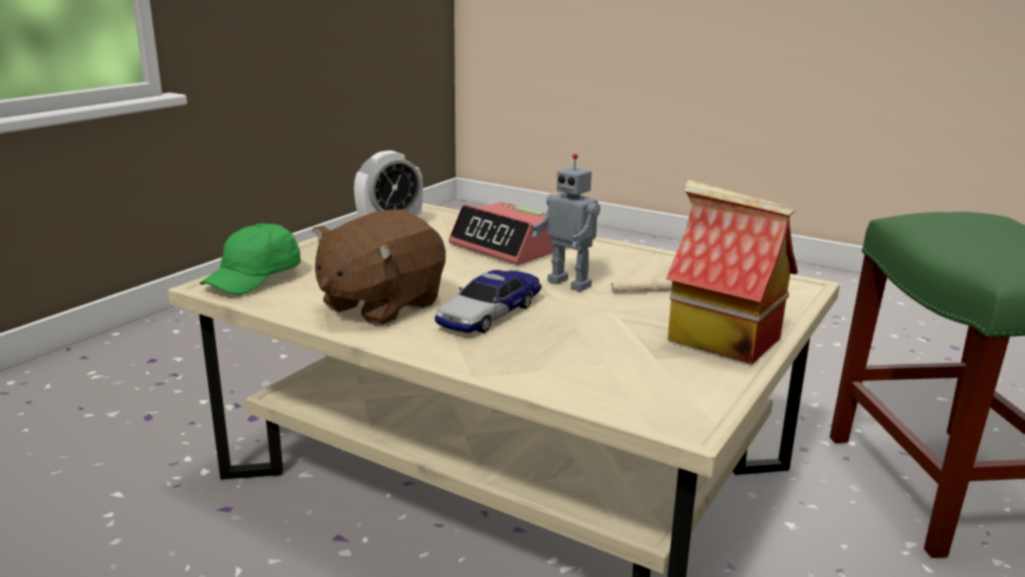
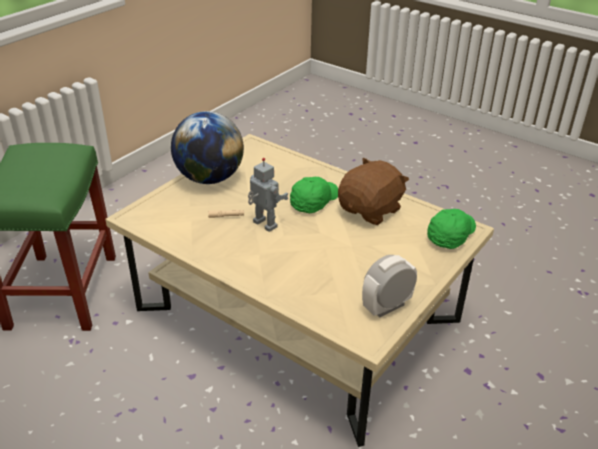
camera: 175 degrees left, 15 degrees up
(490, 313) = (313, 201): toy car -> green cap
(509, 247) = (294, 269): alarm clock -> none
(721, 339) = (209, 178): toy house -> globe

